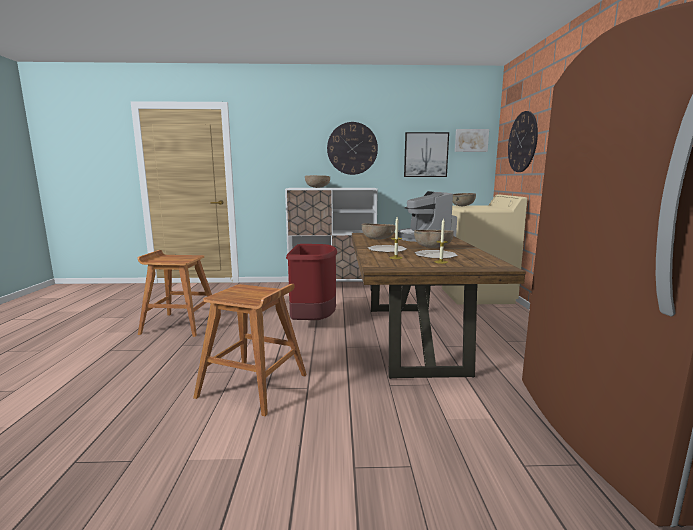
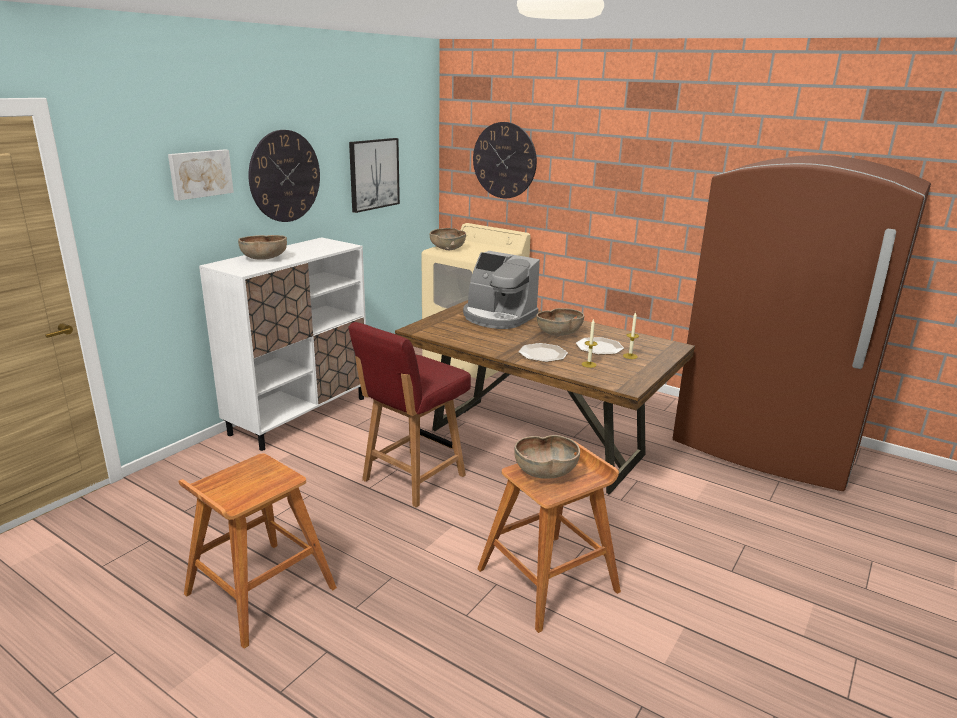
camera: 55 degrees left, 10 degrees up
(313, 321) = (412, 478): red trash can -> red chair
(377, 239) = (472, 336): brown bowl -> brown bowl (545, 473)
(471, 140) = (417, 147): picture -> picture (200, 174)

